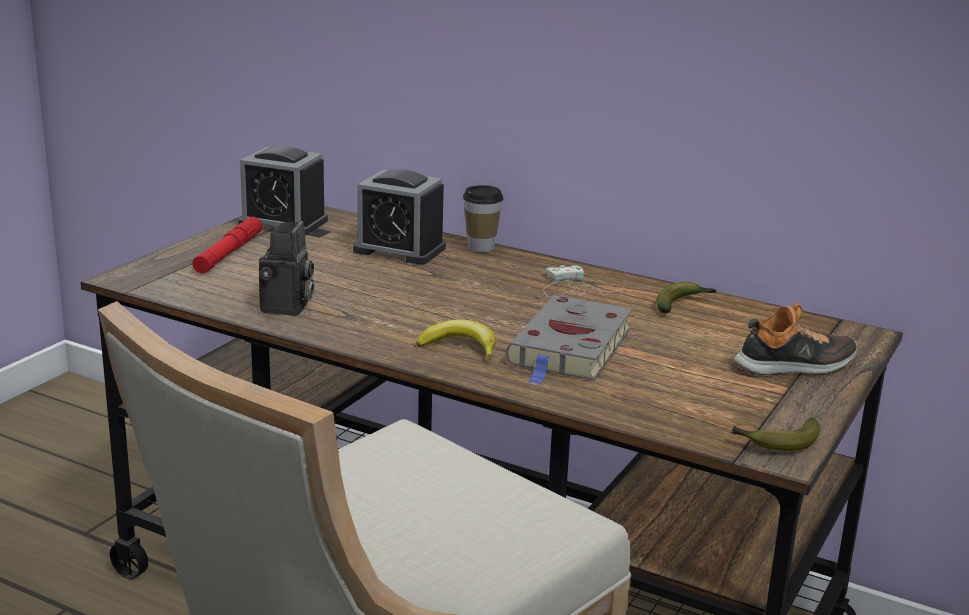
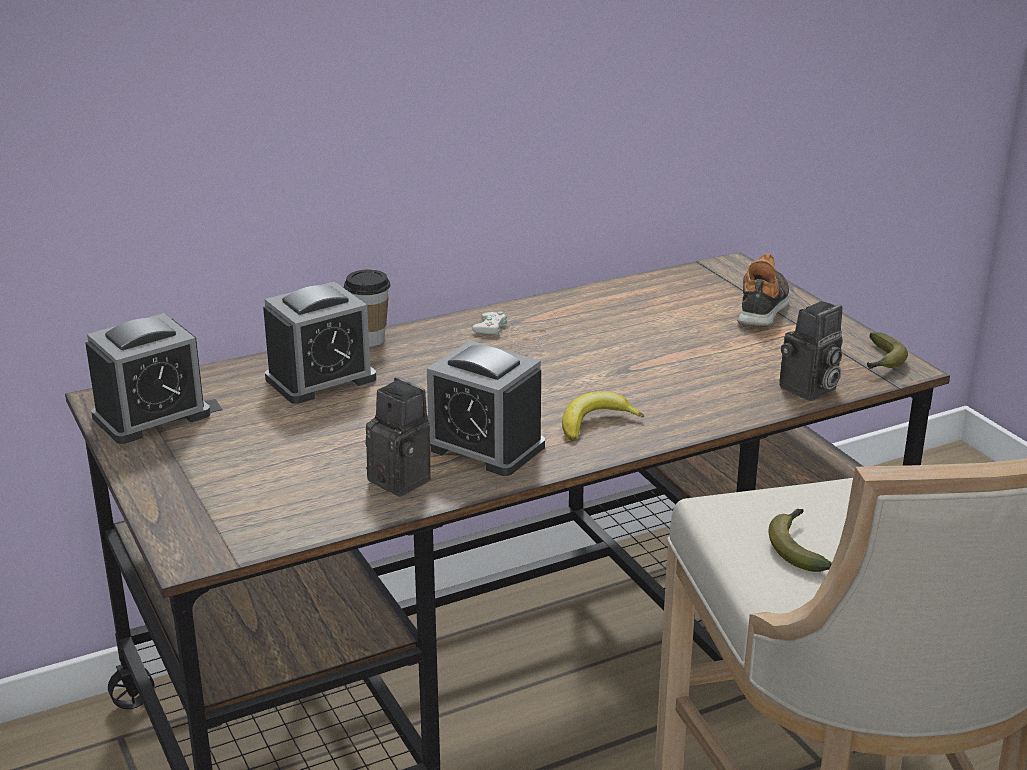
camera: 55 degrees left, 5 degrees up
(228, 253) = (200, 472): red flashlight -> none
(368, 320) = (484, 446): none -> alarm clock
(570, 348) = (646, 377): grey book -> none
(655, 419) = (808, 390): none -> camera
(683, 305) = (607, 304): banana -> banana (797, 547)

